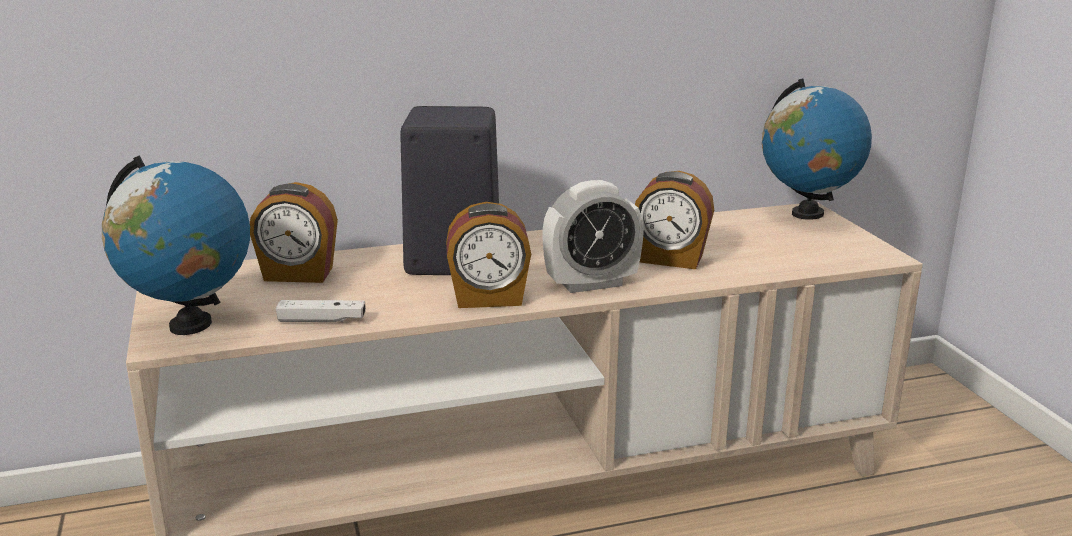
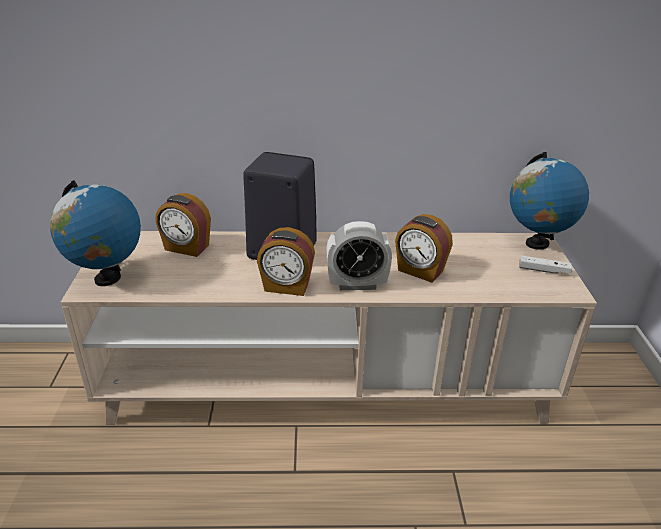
camera: 15 degrees right, 10 degrees up
(322, 320) = (180, 287): white game controller -> white game controller (543, 270)

